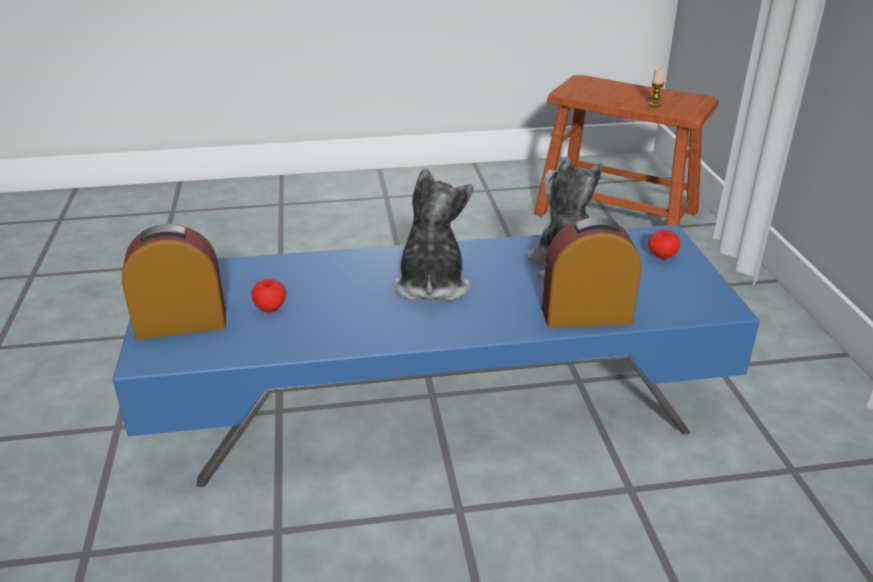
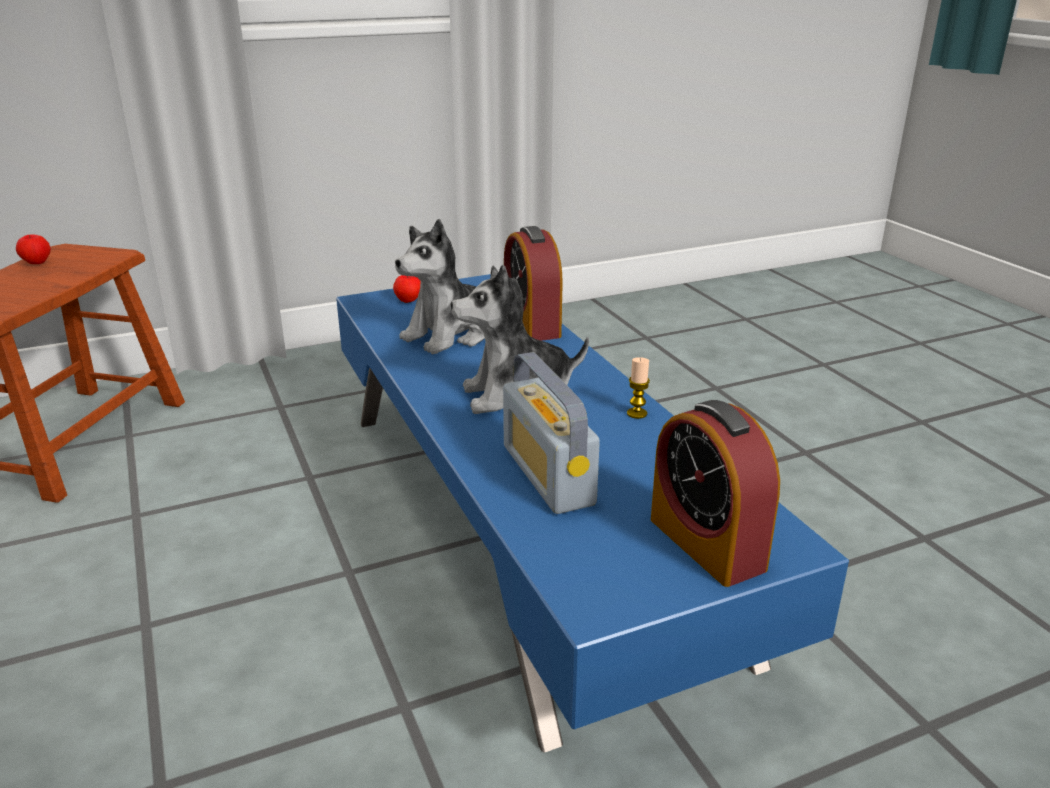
camera: 105 degrees left, 5 degrees down
(270, 308) = (626, 484): apple -> apple (36, 262)
(305, 280) = (548, 475): none -> radio
(654, 104) = (73, 268): candle -> candle (637, 413)

